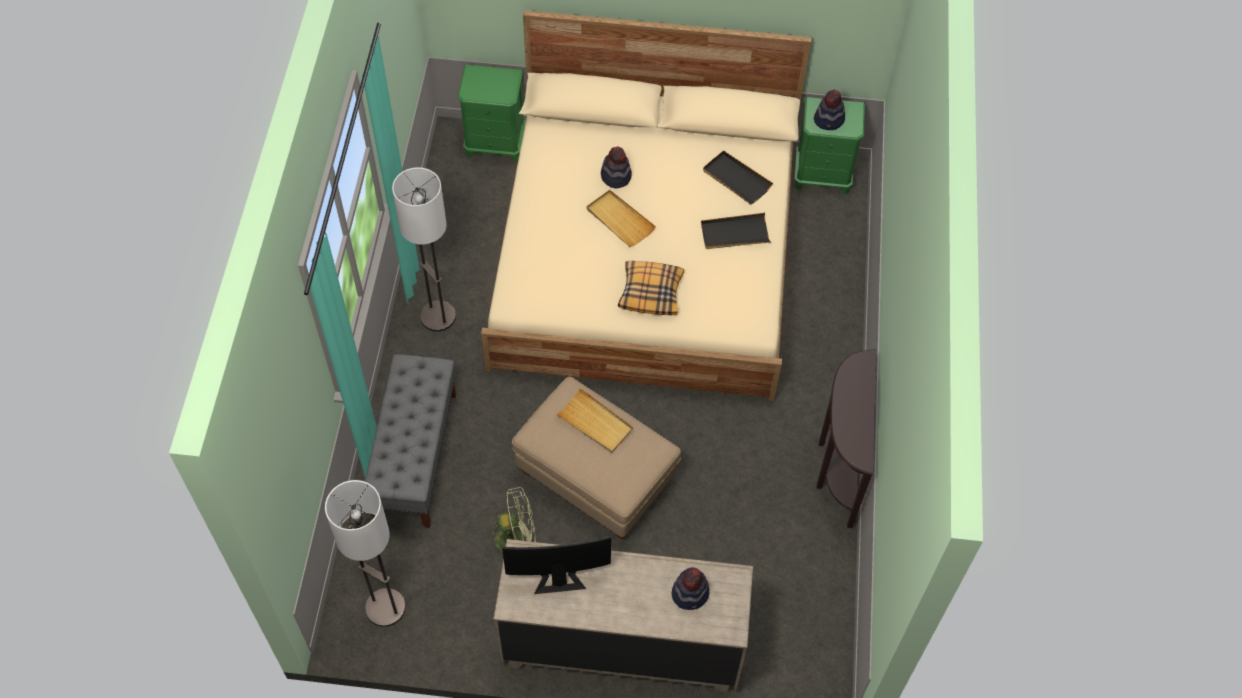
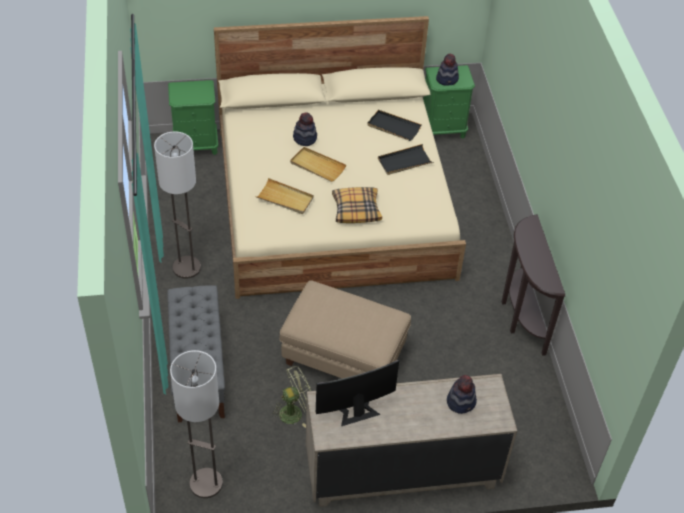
camera: 15 degrees left, 10 degrees down
(595, 423) = (341, 306): beige tray -> beige tray (285, 198)

